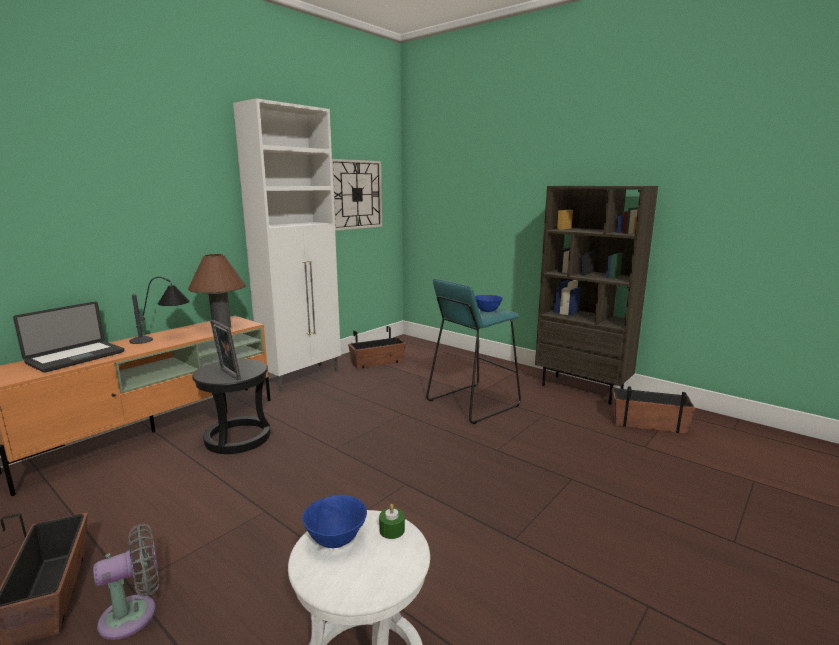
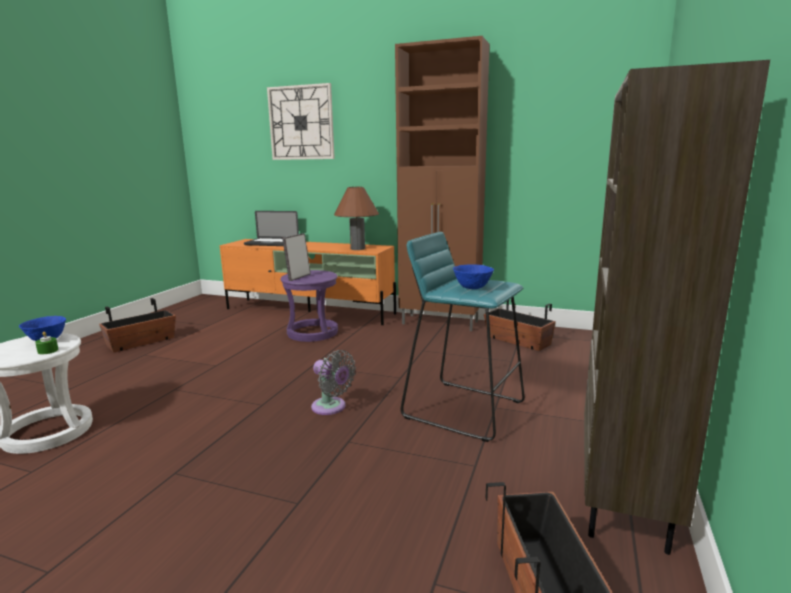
camera: 70 degrees right, 0 degrees up
(134, 614) = (121, 362): grey fan -> grey fan (331, 408)
(165, 338) = (320, 246): table lamp -> none
(238, 438) = (312, 333): black stool -> purple stool
(303, 377) = (441, 323): white cabinet -> brown cabinet
(356, 194) = (562, 134): wall clock -> wall clock (301, 123)

